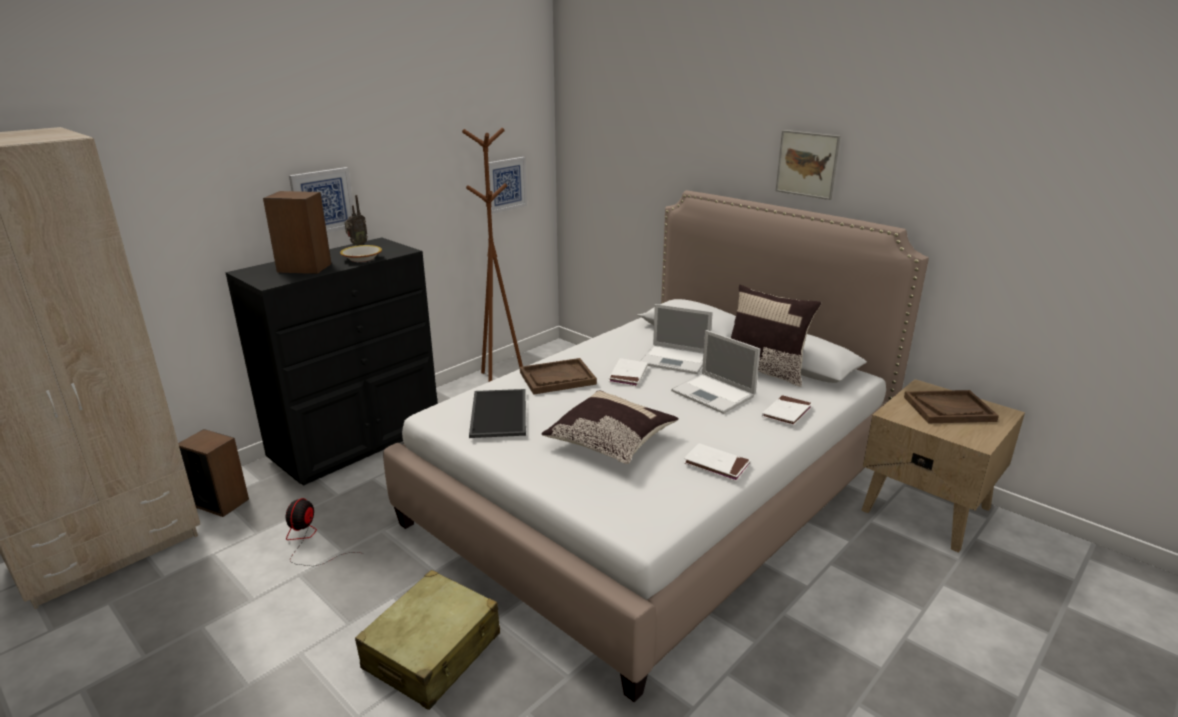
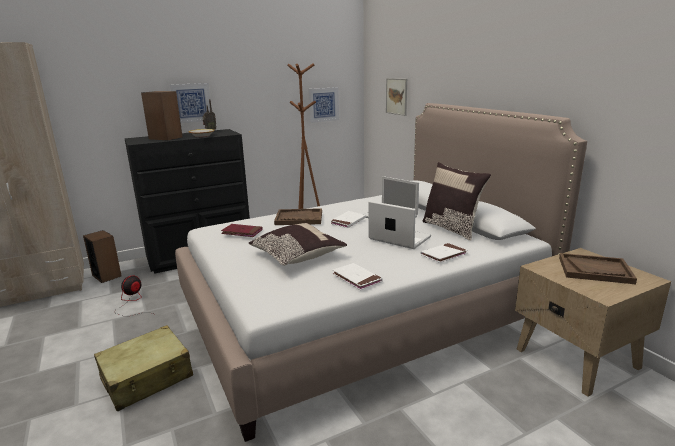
camera: 20 degrees right, 5 degrees down
(500, 413) = (242, 232): tray -> red book
(714, 394) = (398, 238): laptop -> laptop turned 150 degrees clockwise
(807, 164) = (504, 74): picture -> picture (396, 96)

